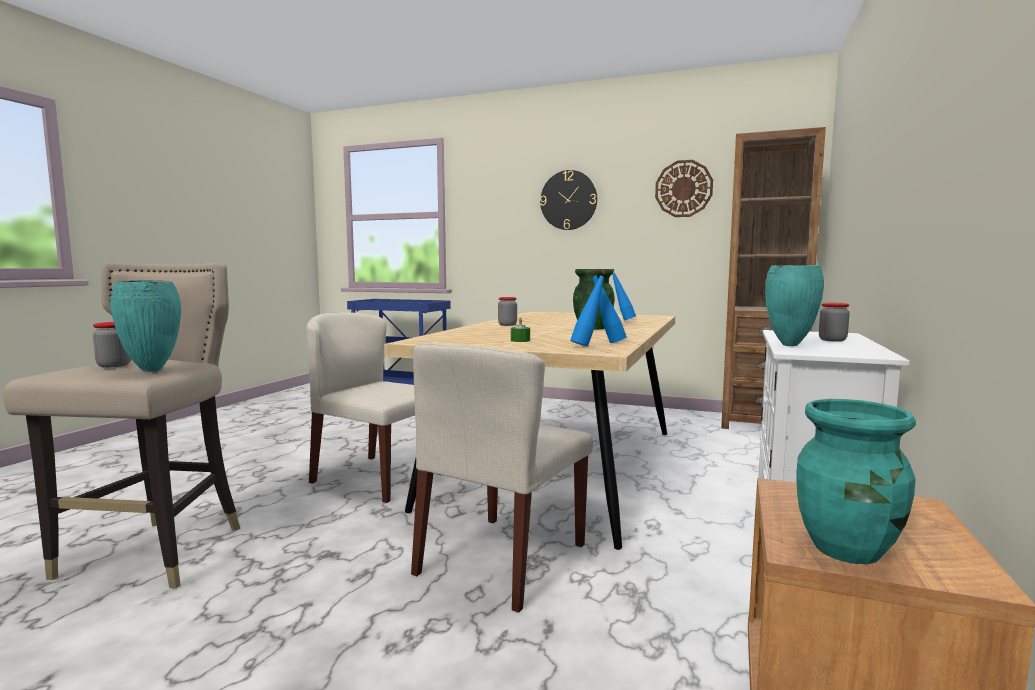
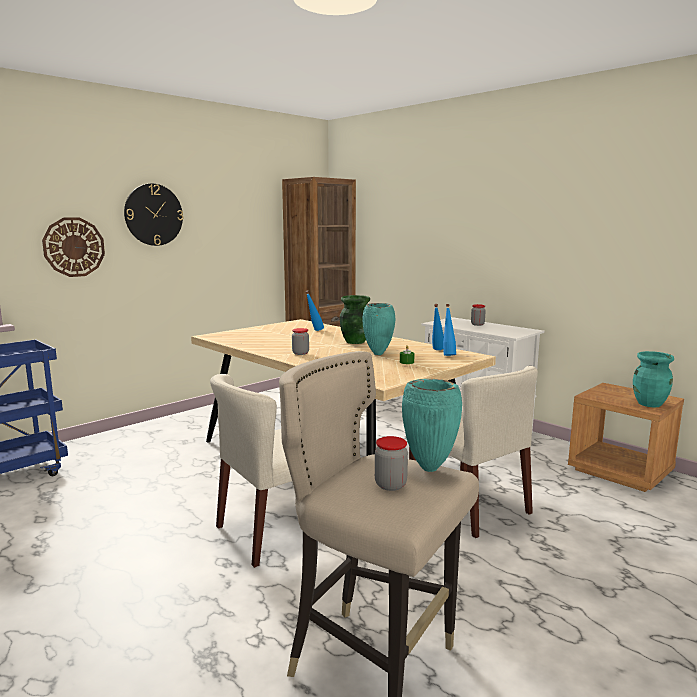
camera: 65 degrees left, 5 degrees up
(683, 188) = (249, 209): wall clock -> wall clock (74, 247)
(789, 345) = (492, 332): turquoise vase -> turquoise vase (378, 354)

